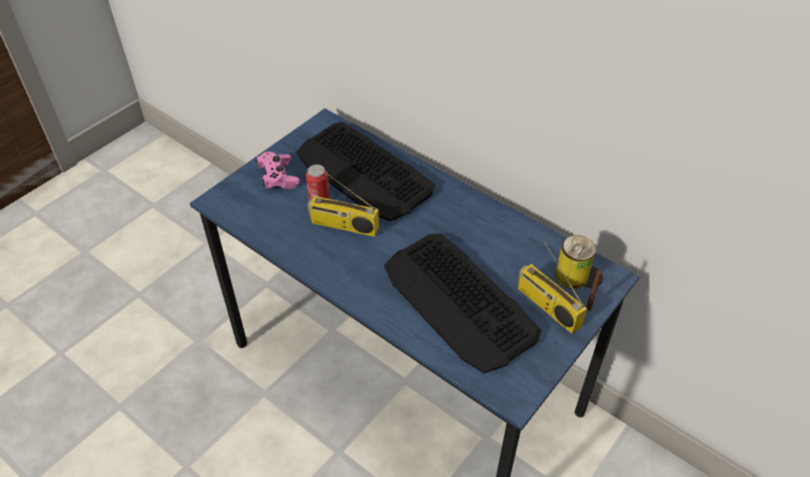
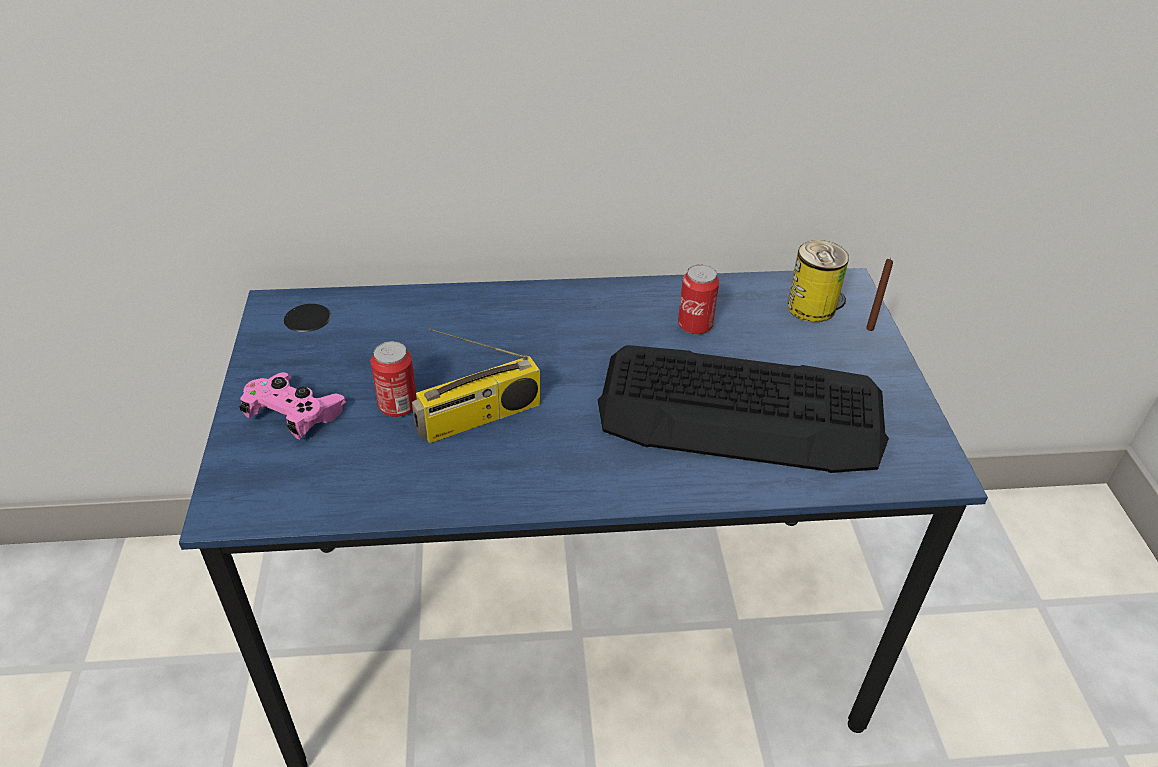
camera: 45 degrees left, 5 degrees down
(364, 172) = (419, 337): keyboard -> none
(495, 246) = (695, 326): none -> can
(547, 306) = (832, 354): radio -> none

